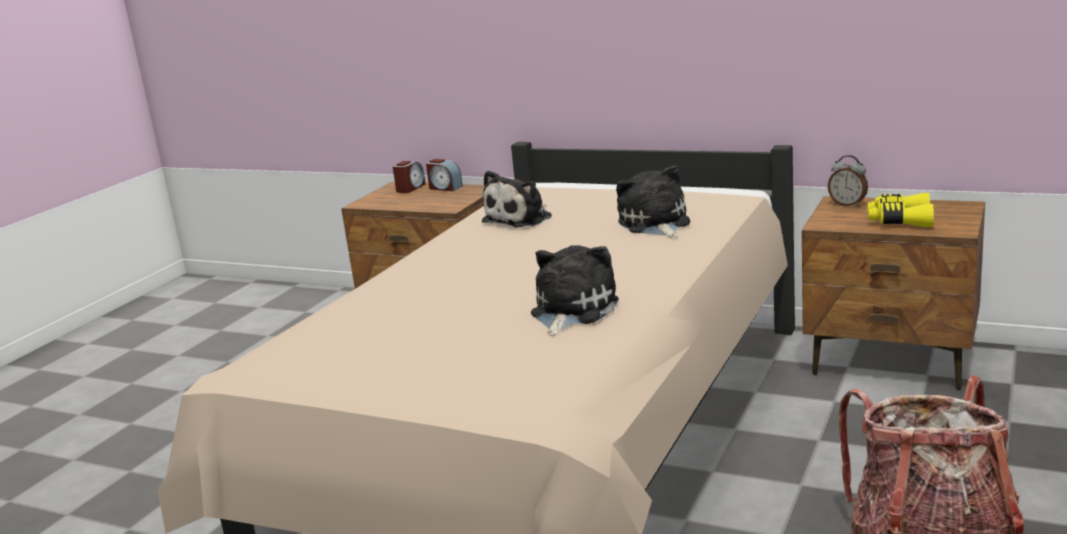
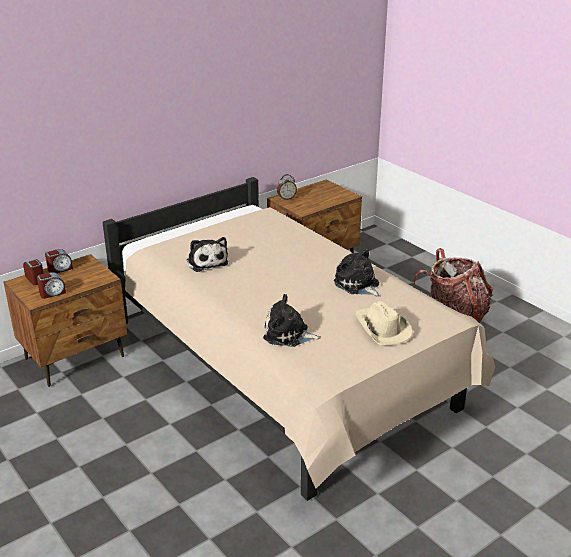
camera: 65 degrees left, 10 degrees up
(386, 203) = (52, 293): none -> alarm clock
(438, 365) = (381, 328): none -> beige hat
(655, 224) = (274, 237): plush toy -> plush toy (288, 335)
(900, 221) = (322, 199): yellow binoculars -> none

